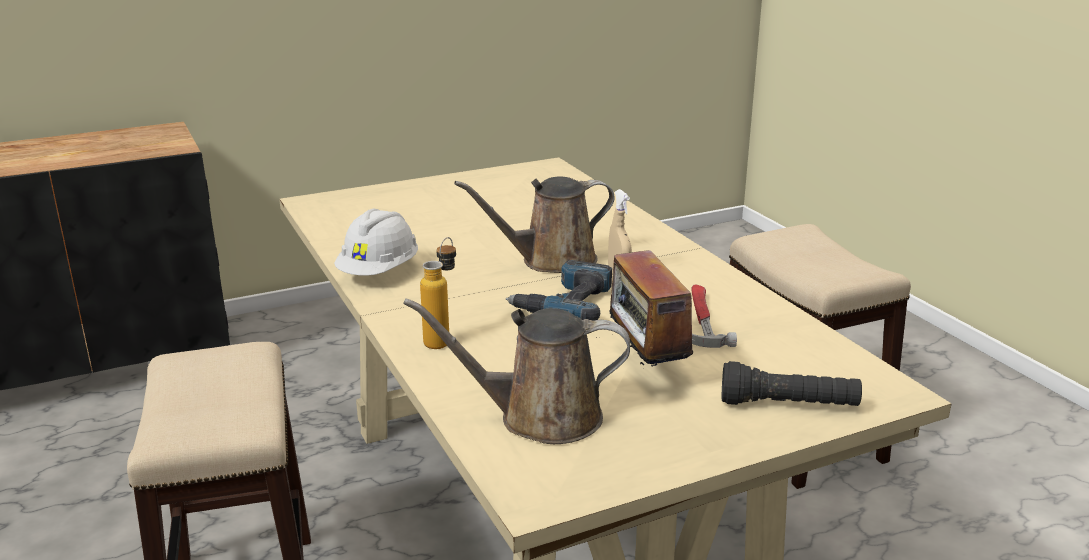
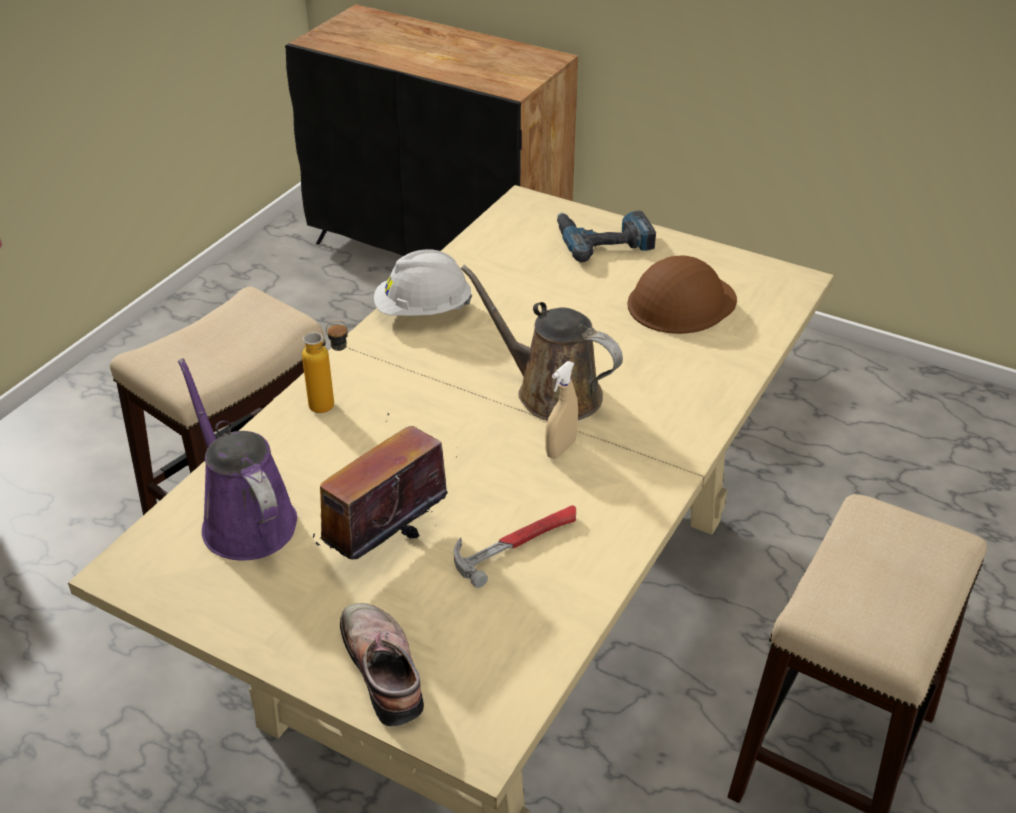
camera: 55 degrees right, 15 degrees up
(518, 198) = (681, 302): none -> brown hard hat
(539, 417) = (245, 519): brown watering can -> purple watering can
(565, 301) = (470, 439): power drill -> power drill (603, 240)
(788, 405) = (387, 668): black flashlight -> shoe

